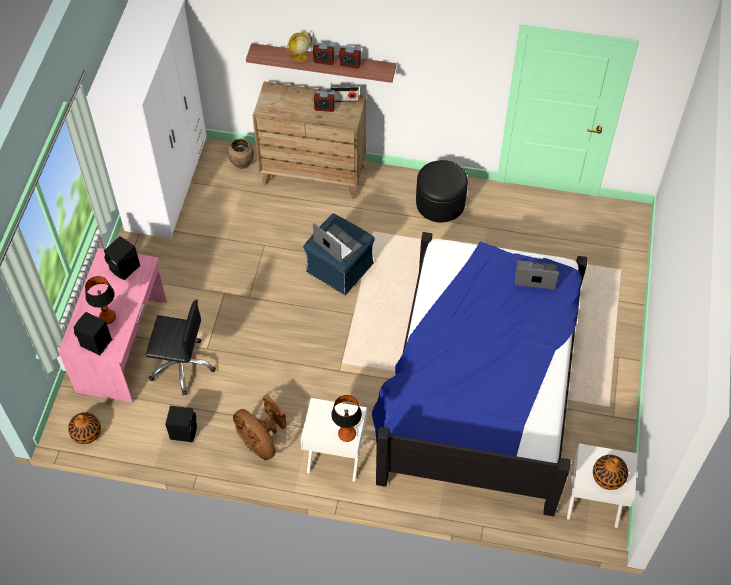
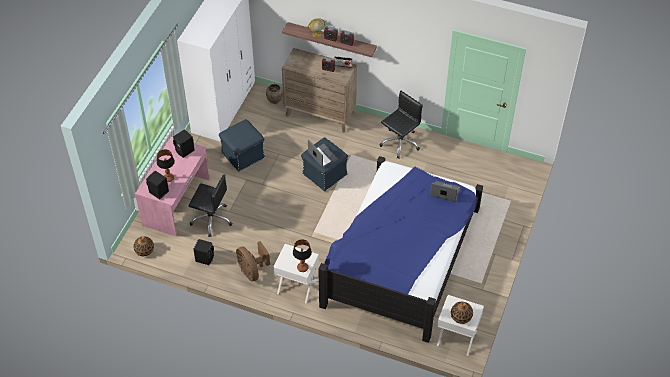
camera: 10 degrees right, 5 degrees down
(211, 255) = (243, 155): none -> blue ottoman
(440, 203) = (400, 143): black ottoman -> black office chair

